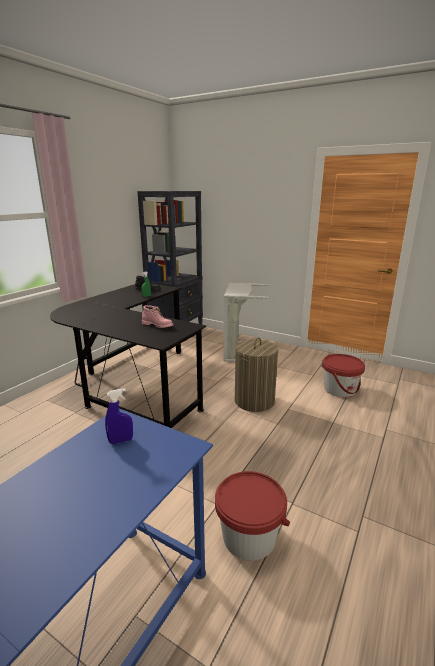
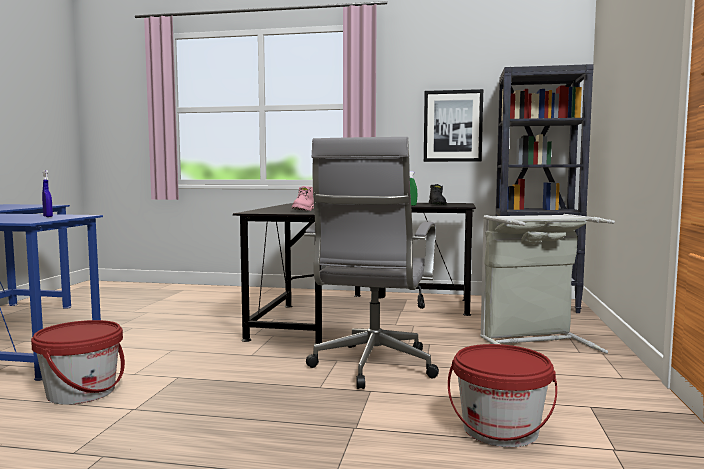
camera: 70 degrees right, 15 degrees down
(116, 227) = (453, 126): none -> picture
(254, 401) = (372, 368): laundry basket -> grey office chair

